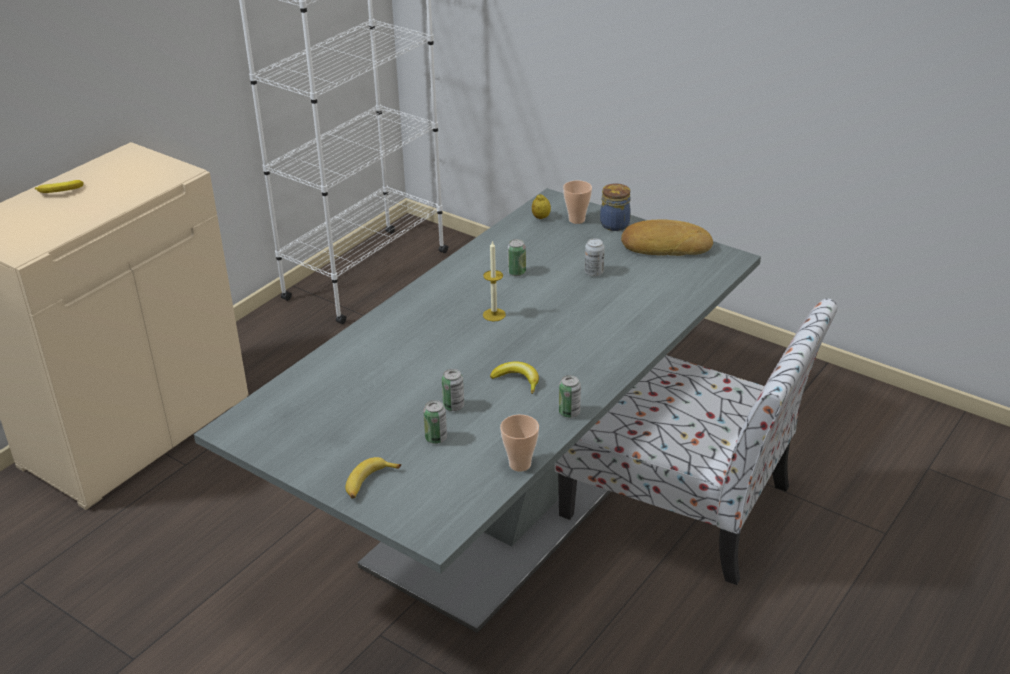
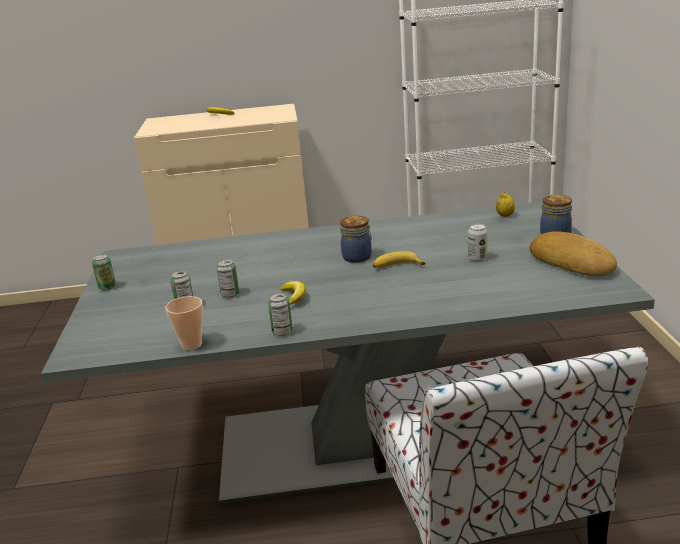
camera: 50 degrees right, 10 degrees down
(369, 483) = (109, 311): banana -> banana (396, 266)
(494, 315) = (358, 257): candle -> jar
(516, 272) = (422, 240): can -> can (107, 287)
(576, 219) = (530, 224): cup -> none

